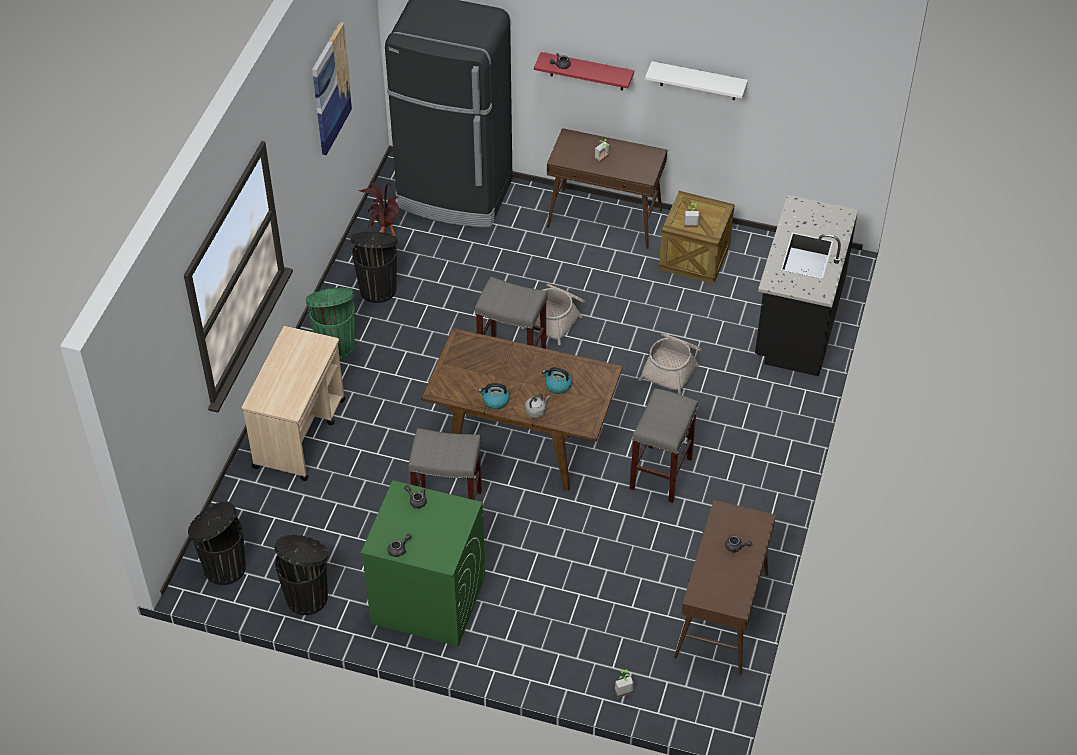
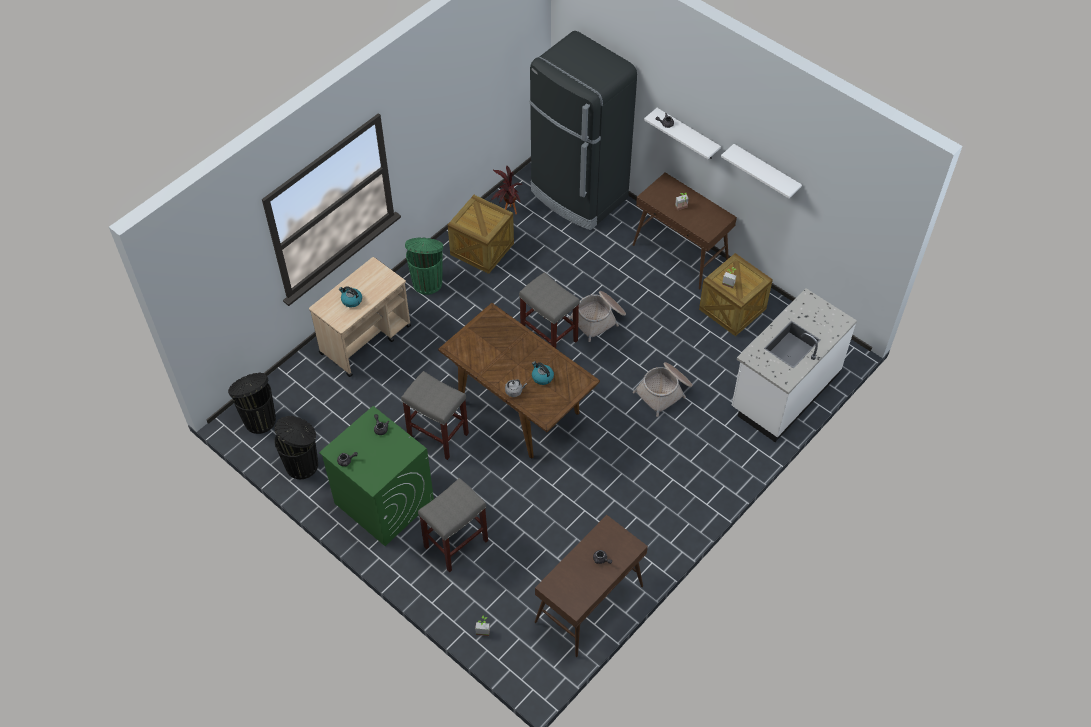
camera: 25 degrees right, 5 degrees up
(330, 88) = (475, 86): picture -> none
(378, 288) = (482, 249): black trash can -> crate
(495, 401) = (489, 371): kettle -> kettle (351, 300)
(587, 71) = (687, 135): red shelf -> white shelf
(661, 474) = (607, 473): grey stool -> grey stool (455, 544)
(797, 321) = (784, 391): black counter -> white counter

